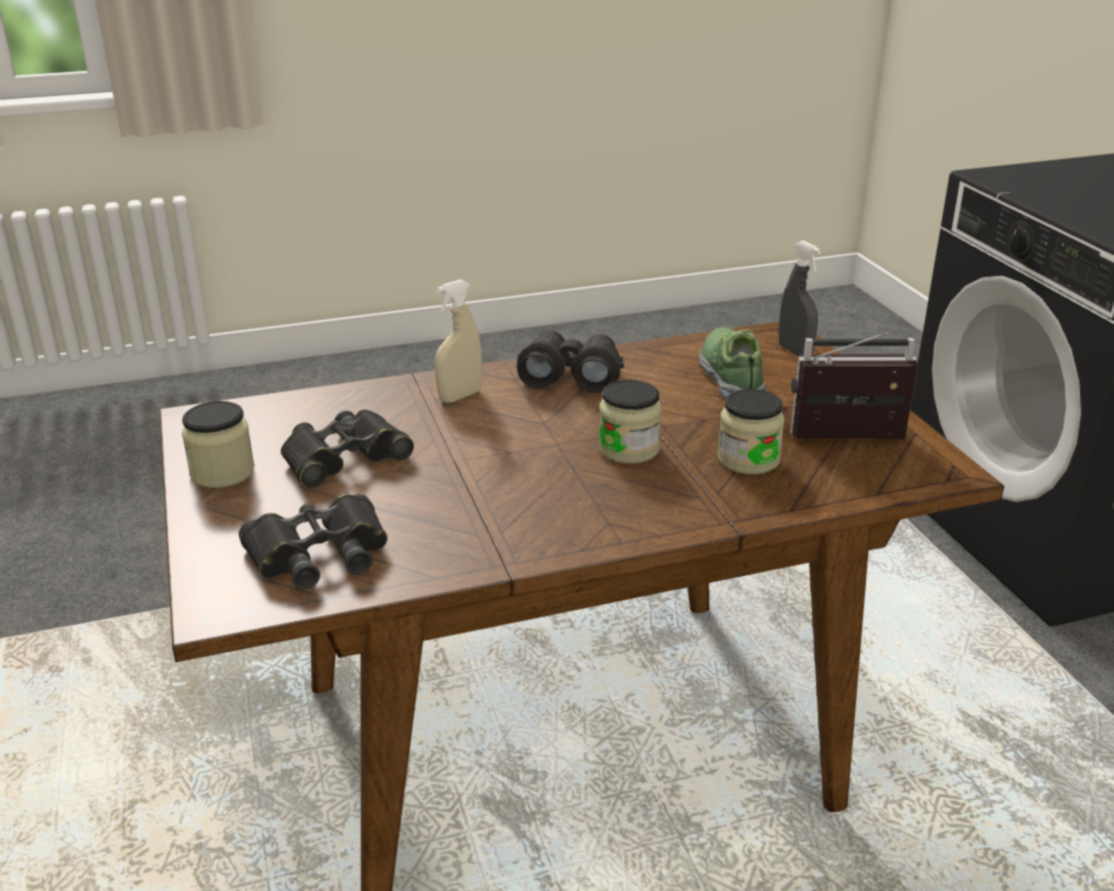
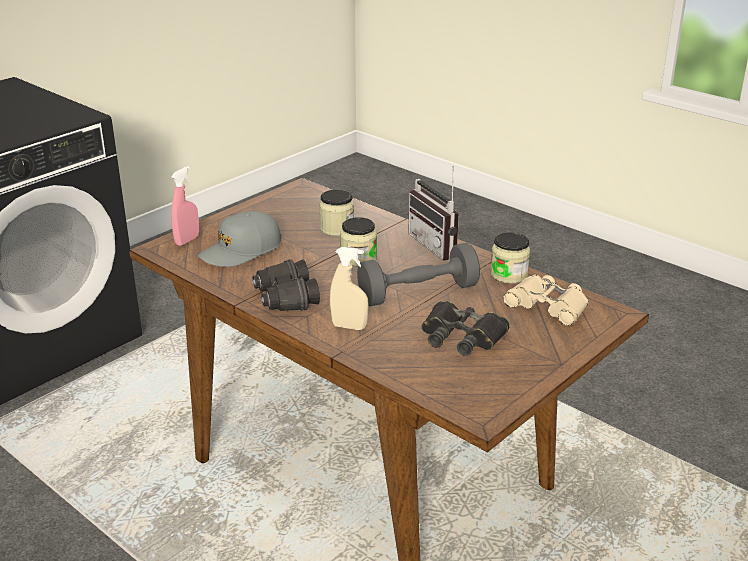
camera: 120 degrees left, 0 degrees up
(222, 472) = (524, 370): jar -> jar (509, 275)
(319, 554) = (547, 306): black binoculars -> beige binoculars
(481, 463) = (418, 293): none -> grey dumbbell
(732, 377) = (241, 251): shoe -> grey cap
(795, 351) = (187, 240): grey spray bottle -> pink spray bottle
(848, 442) = (294, 210): radio -> radio (439, 245)

